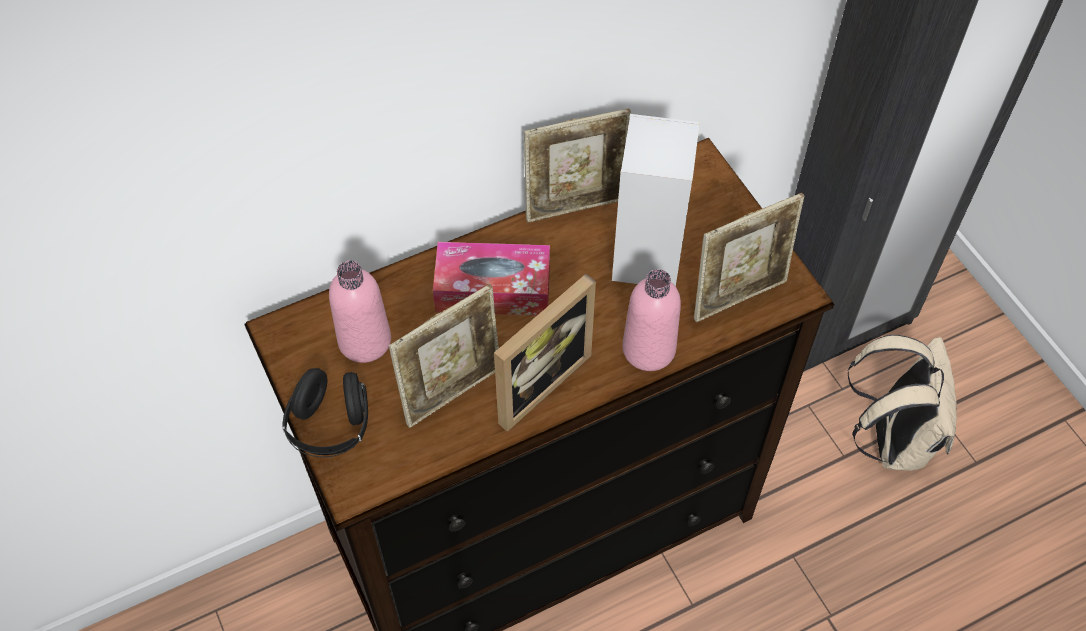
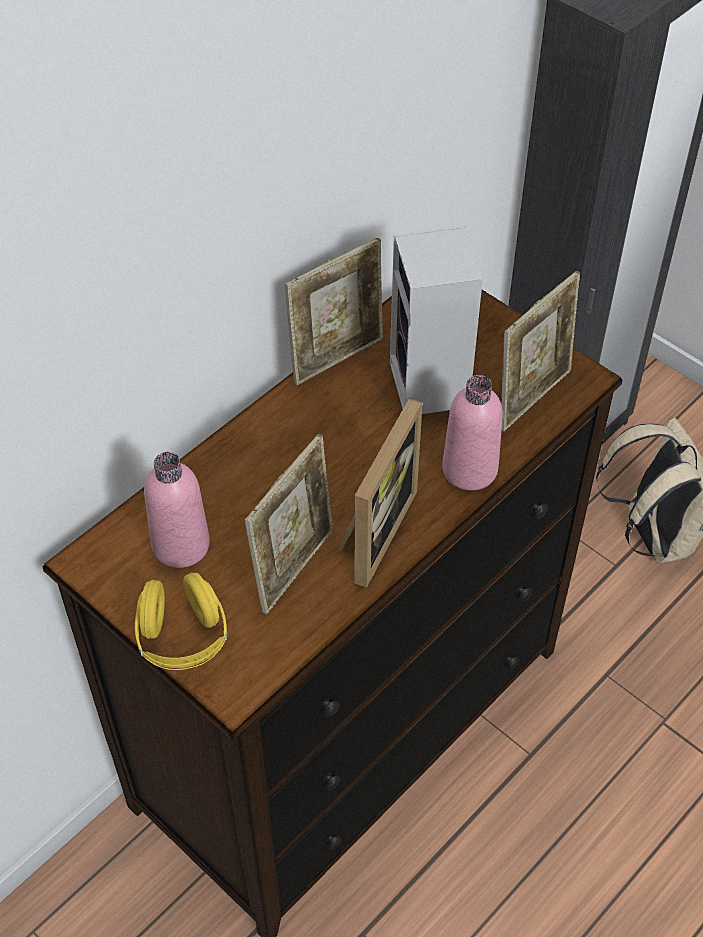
camera: 20 degrees left, 5 degrees down
(330, 426) = (182, 638): black headphones -> yellow headphones
(493, 289) = (290, 458): tissue box -> none

